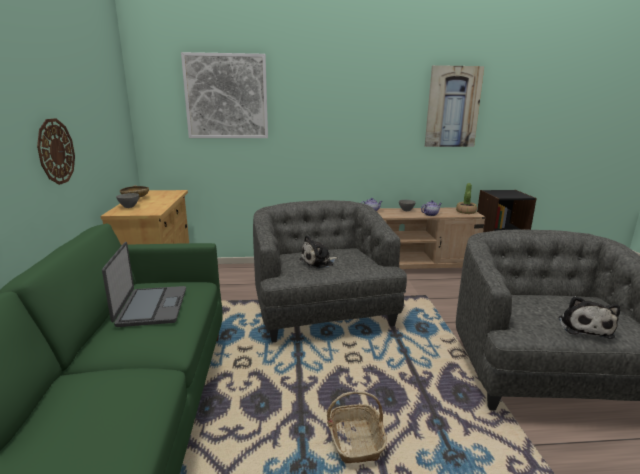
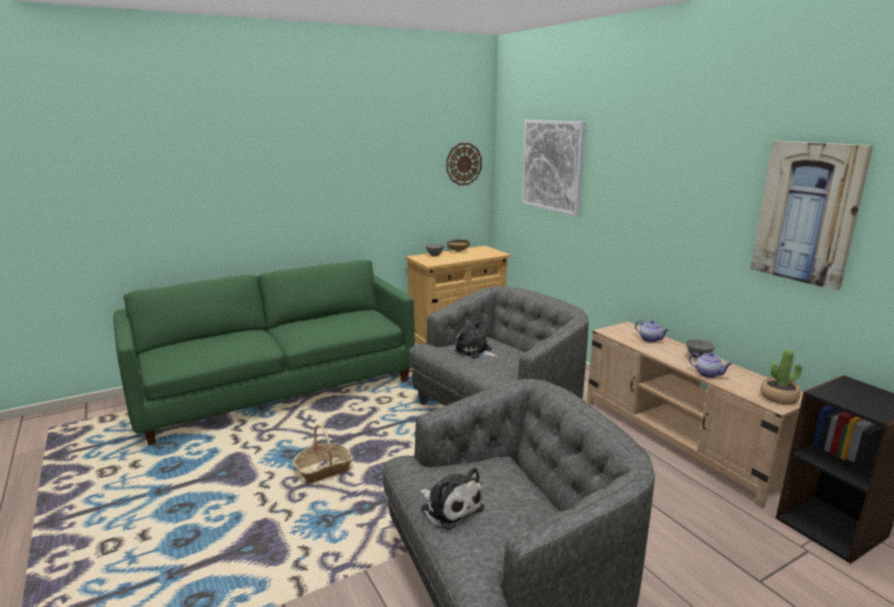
camera: 65 degrees right, 0 degrees up
(56, 151) = (364, 203): wall clock -> wall clock (463, 164)
(151, 307) = (336, 321): laptop -> none
(584, 327) = (450, 507): plush toy -> plush toy turned 120 degrees counterclockwise

